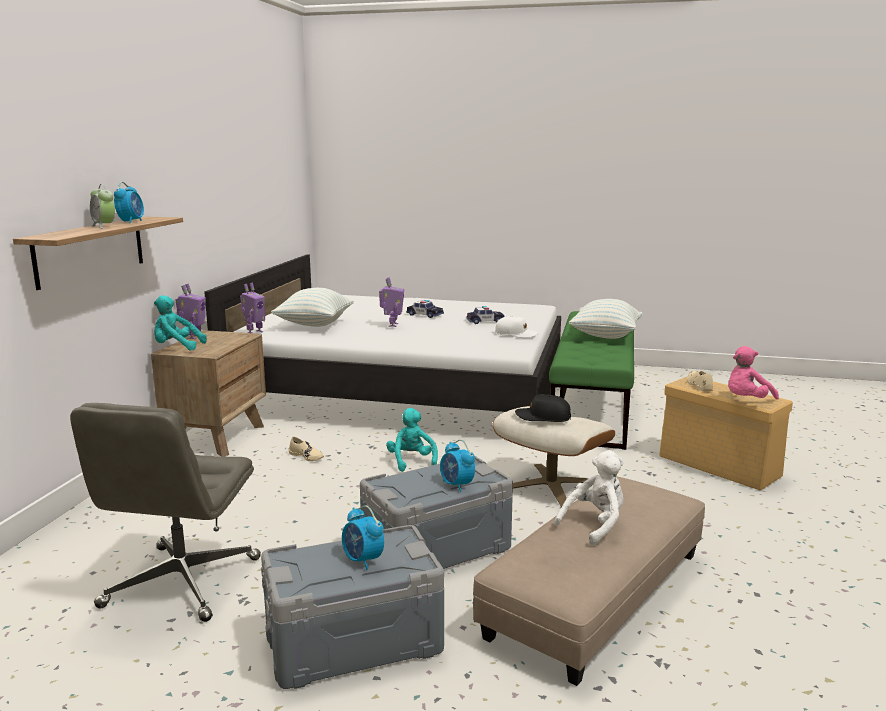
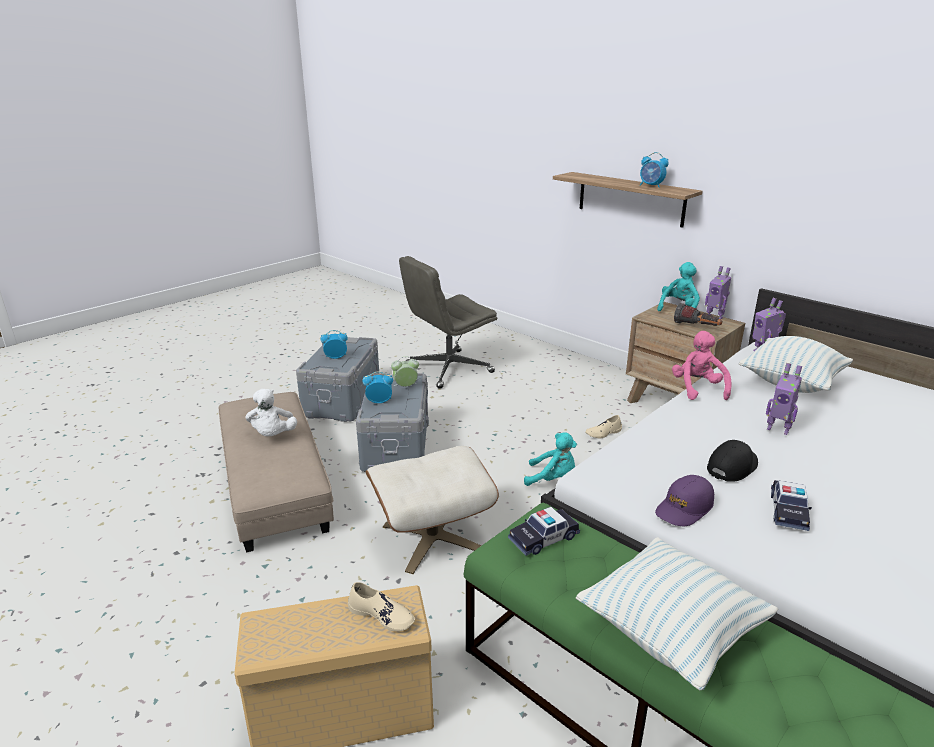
camera: 120 degrees right, 10 degrees up
(104, 226) = (622, 182): alarm clock -> alarm clock (405, 387)
(181, 583) = (448, 369): grey office chair -> grey office chair turned 75 degrees counterclockwise
(229, 339) = (696, 327): none -> flashlight
(425, 315) = (853, 472): toy car -> toy car (543, 538)
(516, 334) = (684, 508): white cap -> purple cap
(543, 417) = (431, 460): black cap -> black cap (732, 467)
(746, 400) = (289, 618): pink plush toy -> pink plush toy (698, 388)

